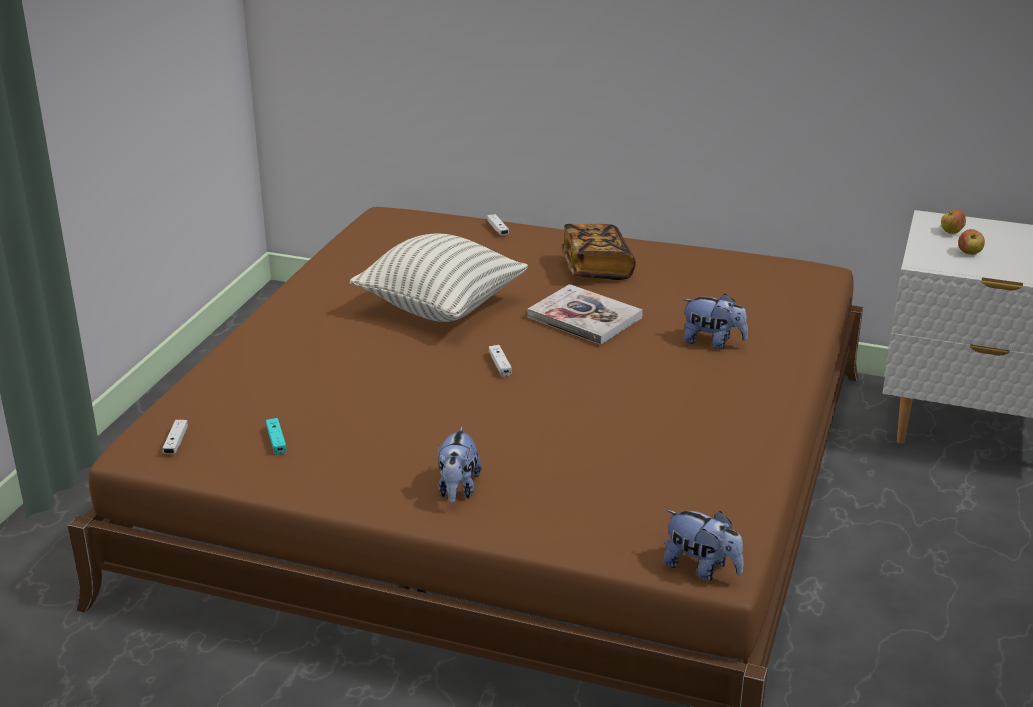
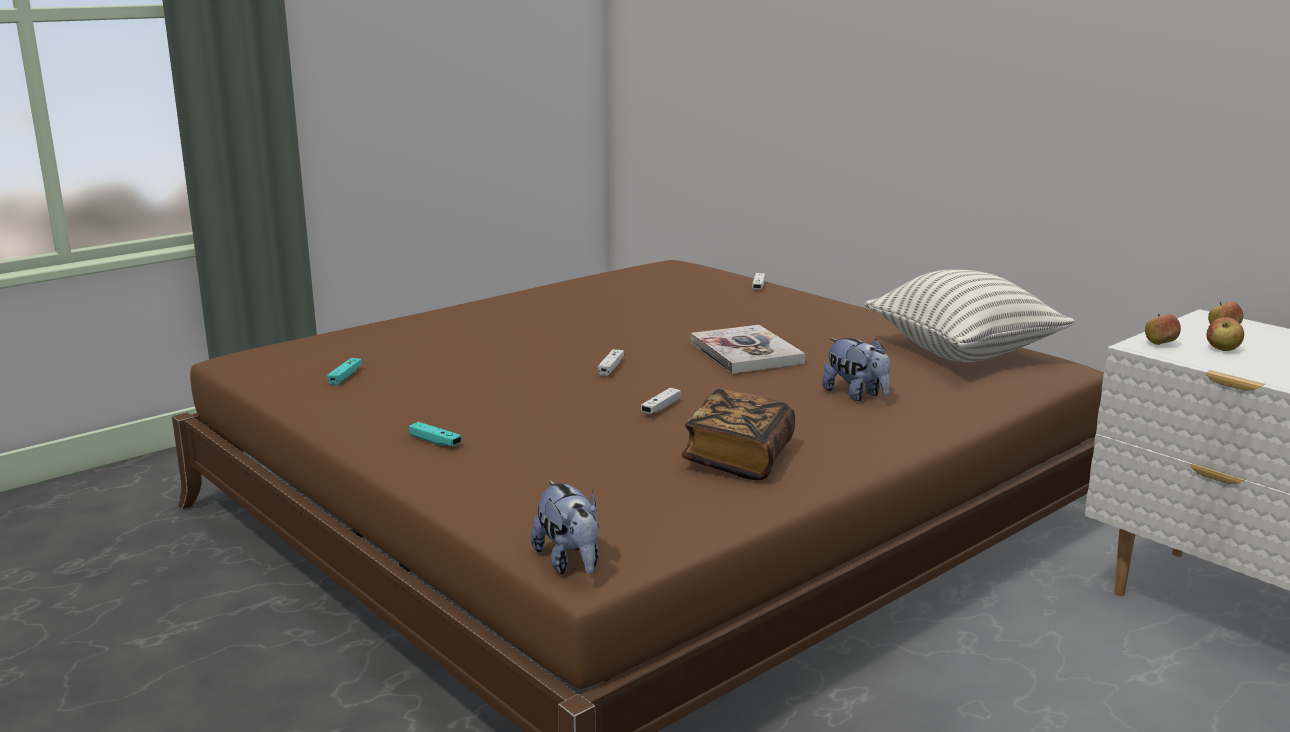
camera: 30 degrees right, 10 degrees down
(176, 442) = (271, 361): white game controller -> white game controller (661, 408)
(440, 307) = (622, 323): pillow -> pillow (963, 353)
(457, 489) = (435, 442): plush toy -> turquoise game controller
(596, 268) = (811, 322): book -> book (738, 458)
(929, 257) = (1160, 344): none -> apple

